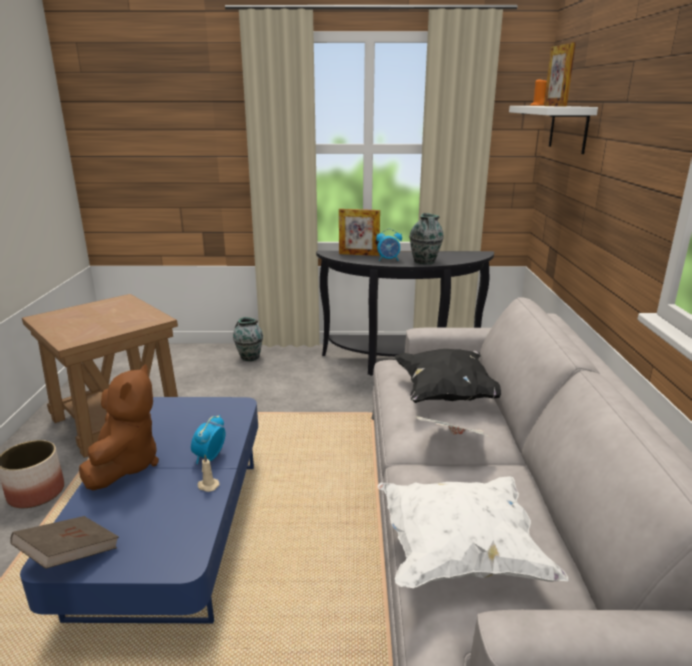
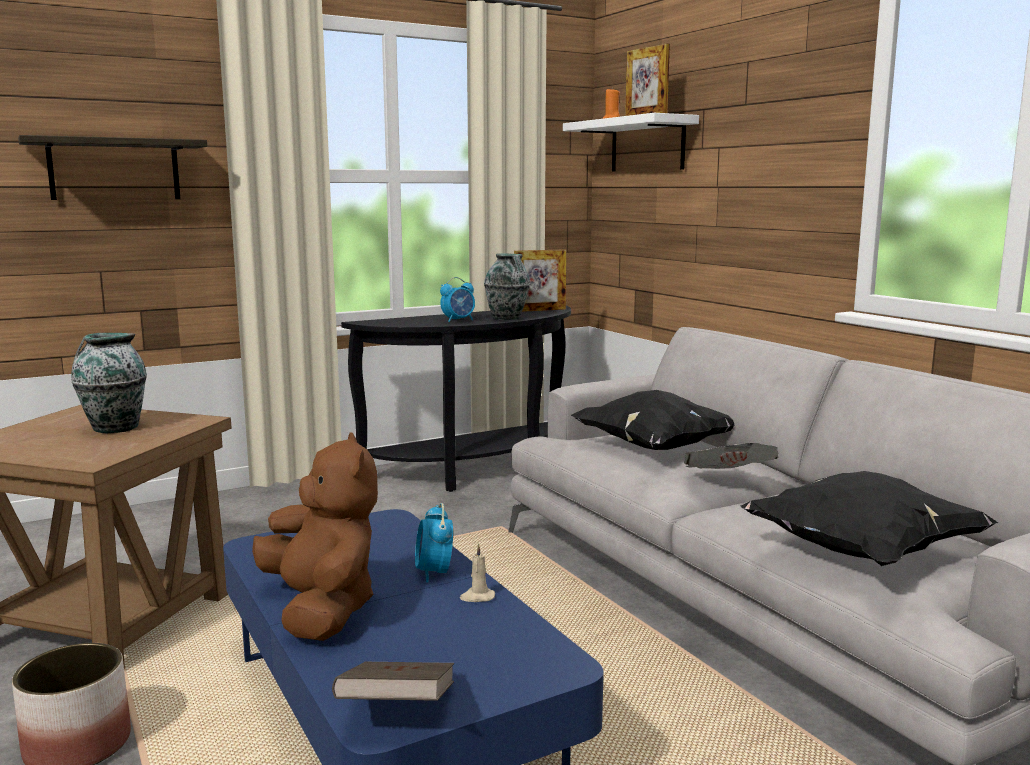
camera: 30 degrees left, 10 degrees down
(186, 146) = (114, 169): none -> shelf
(249, 357) = (245, 505): vase -> vase (114, 428)
(359, 254) = (409, 319): picture frame -> picture frame (540, 310)
(459, 554) = (861, 553): white pillow -> black pillow

